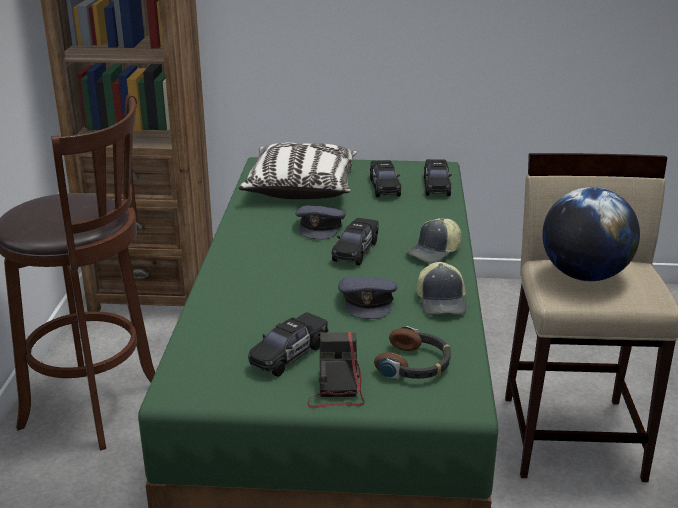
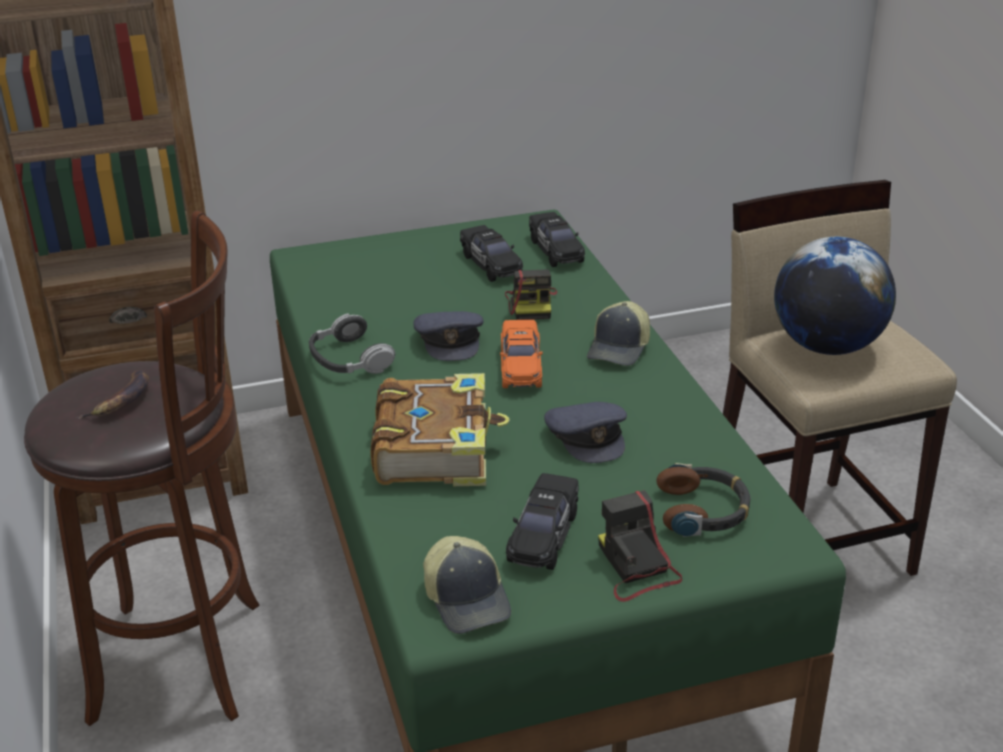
camera: 20 degrees left, 5 degrees up
(59, 211) = (122, 401): none -> banana
(246, 225) = (349, 359): none -> headphones
(260, 287) = (436, 448): none -> book
(301, 188) = (381, 286): pillow -> none
(355, 251) = (521, 367): black toy car -> orange toy car
(393, 215) = (531, 304): none -> camera
(442, 302) = (676, 416): cap -> cap (468, 599)

